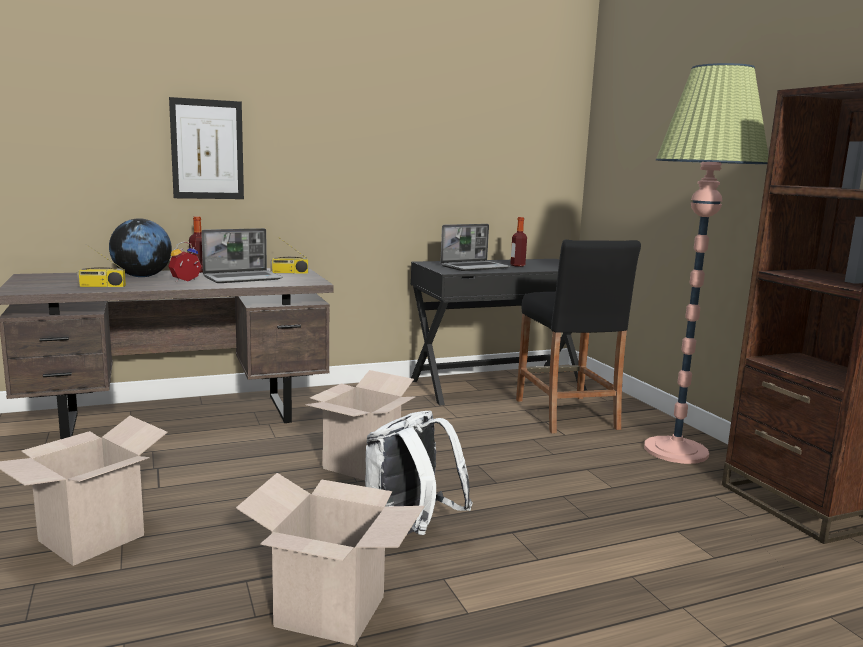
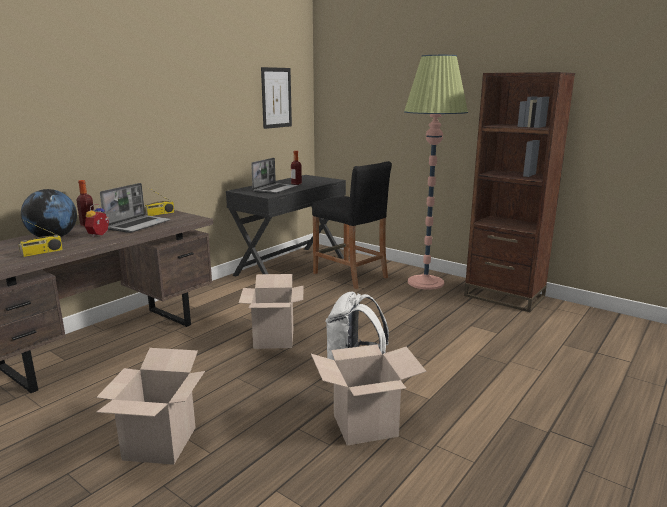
camera: 30 degrees left, 5 degrees up
(207, 149) = (75, 122): picture -> picture (276, 98)

